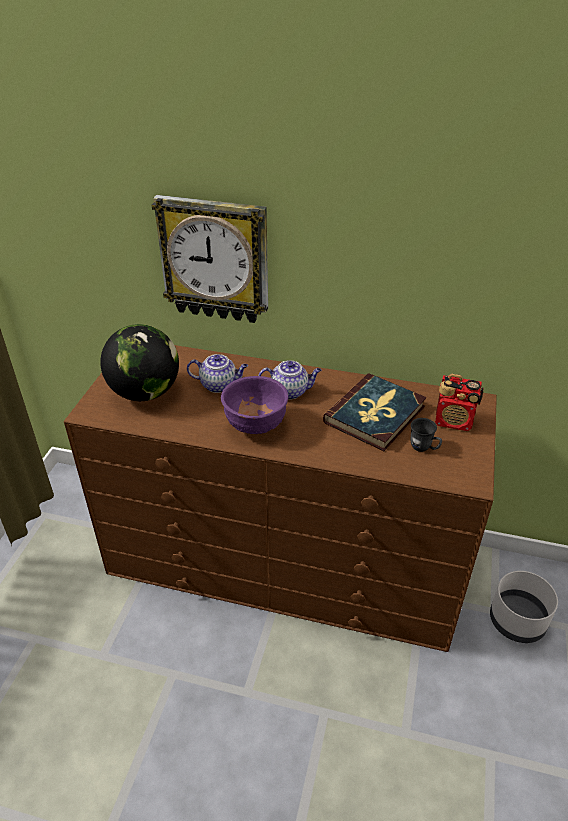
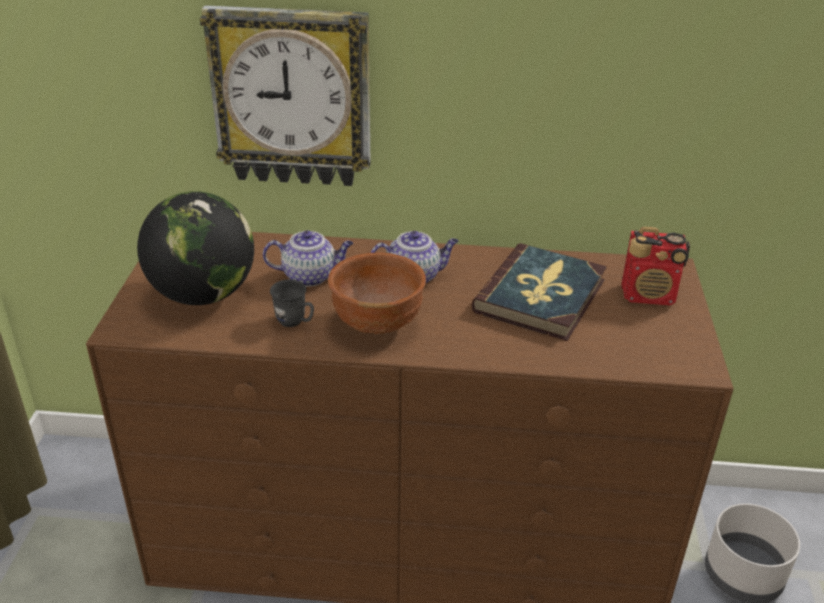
camera: 10 degrees left, 5 degrees down
(256, 425) = (378, 323): purple bowl -> brown bowl
(424, 448) = (620, 332): grey mug -> grey mug (295, 322)

